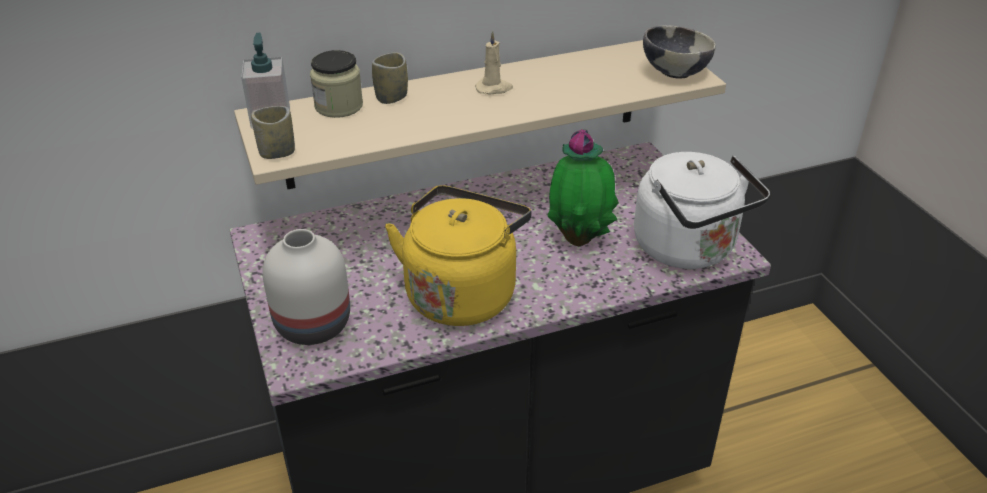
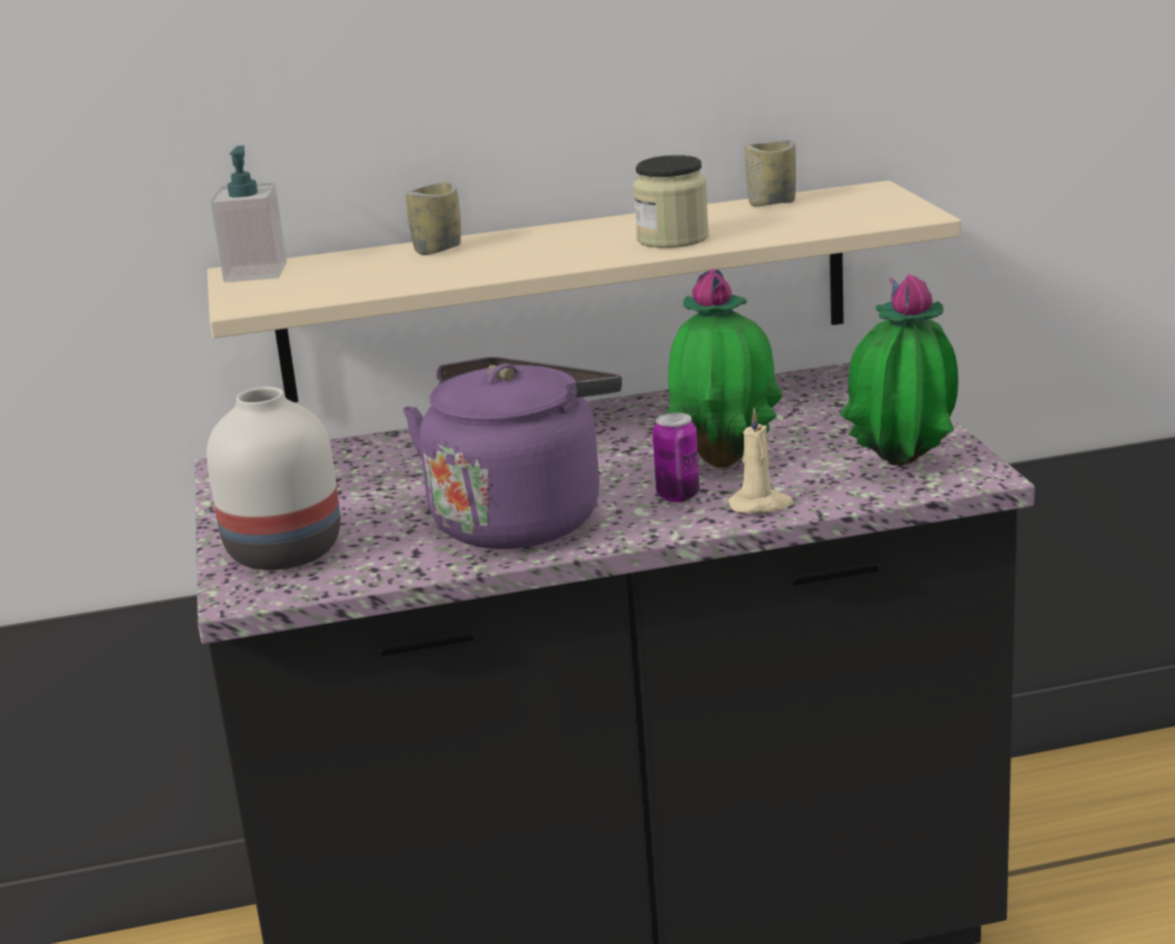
camera: 10 degrees right, 15 degrees down
(277, 152) = (251, 301): cup -> cup (772, 203)
(339, 106) = (357, 259): jar -> jar (672, 239)
(462, 293) = (521, 518): yellow kettle -> purple kettle
(494, 88) = (594, 236): beige candle -> beige candle (760, 505)
(557, 271) = (678, 495): none -> can
(674, 72) = (882, 212): bowl -> none
(689, 249) = (901, 470): white kettle -> potted plant

